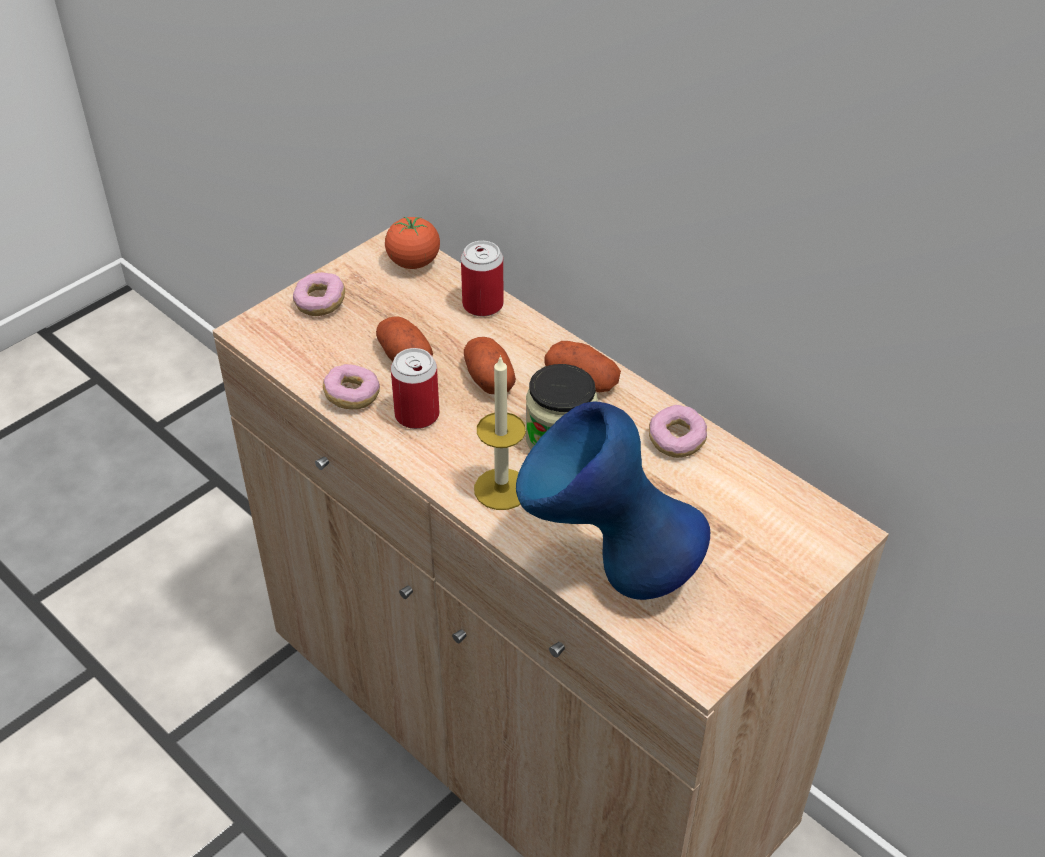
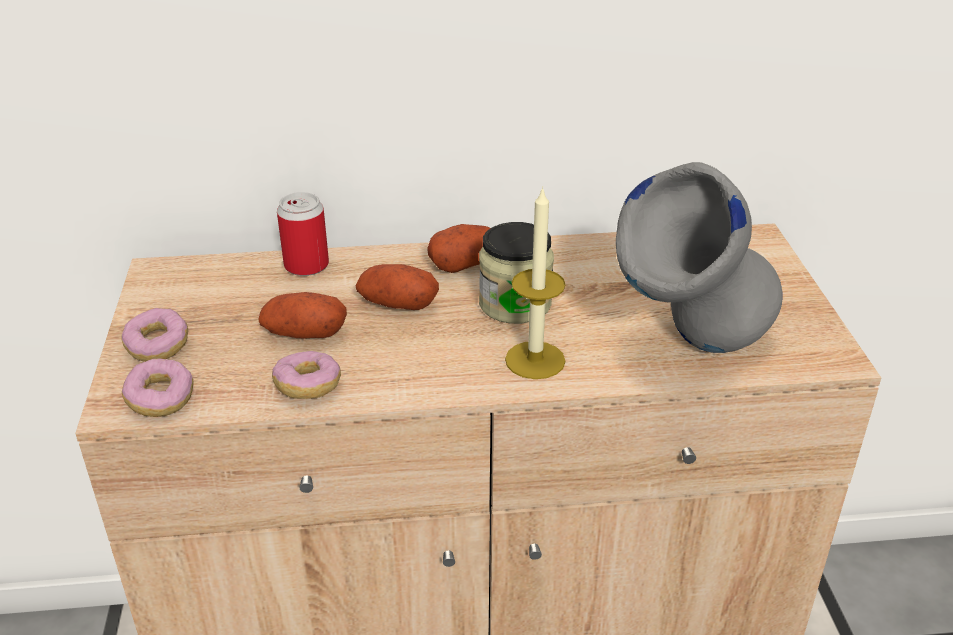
camera: 50 degrees left, 10 degrees down
(413, 262) = (197, 273): tomato -> none
(417, 415) = (385, 362): can -> none
(608, 570) = (689, 352): blue vase -> grey vase
(676, 440) = (585, 256): donut -> donut (161, 400)

